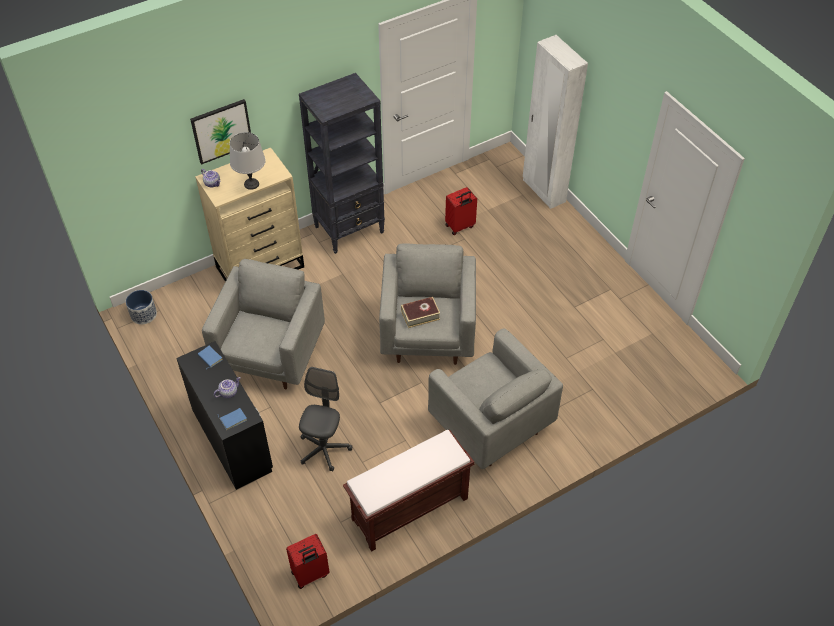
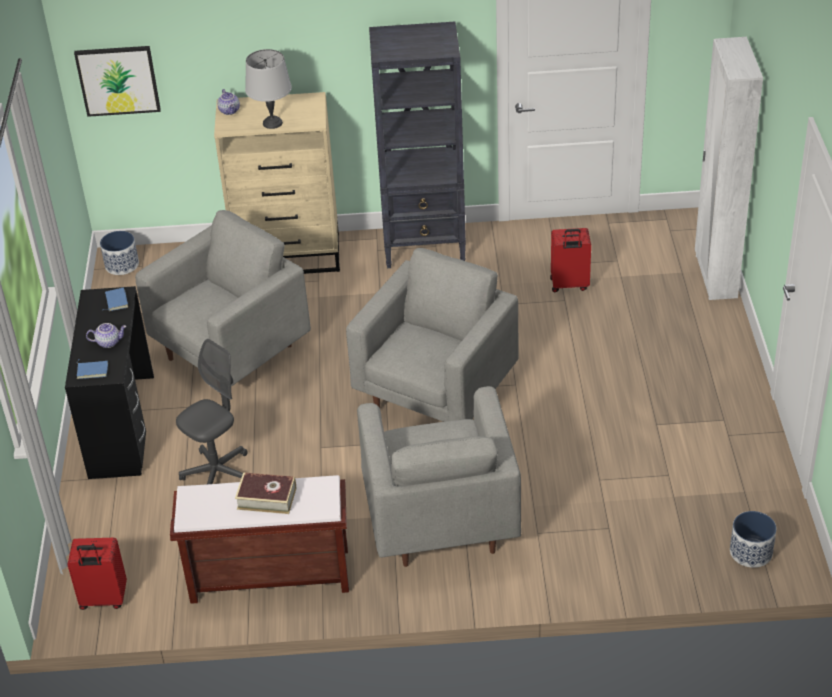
camera: 30 degrees right, 10 degrees down
(221, 131) = (259, 48): picture -> picture (118, 80)
(420, 315) = (412, 348): book -> book (266, 498)
(680, 372) = (751, 552): none -> planter

